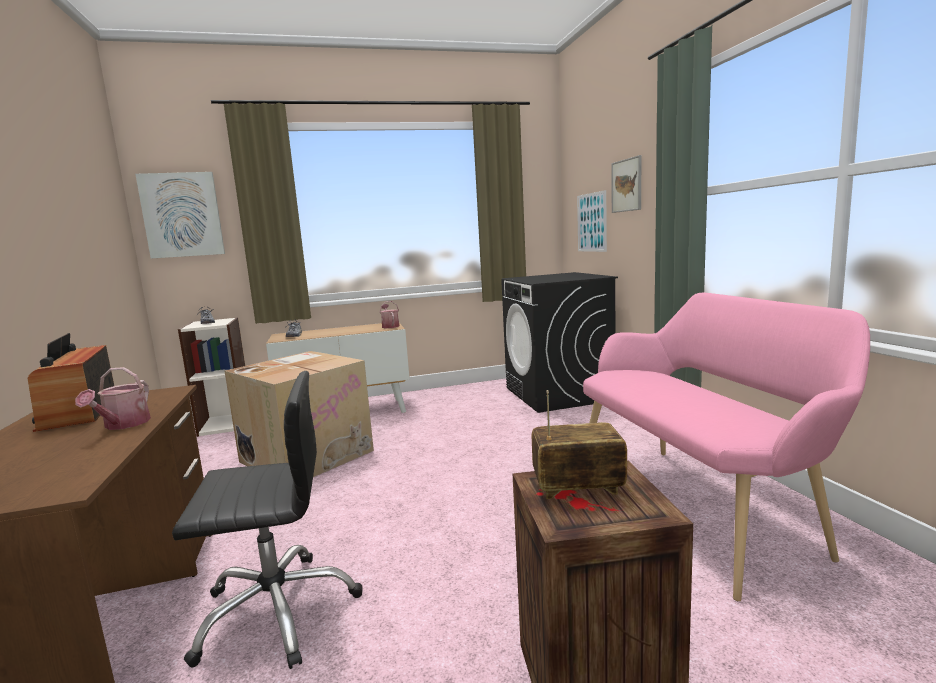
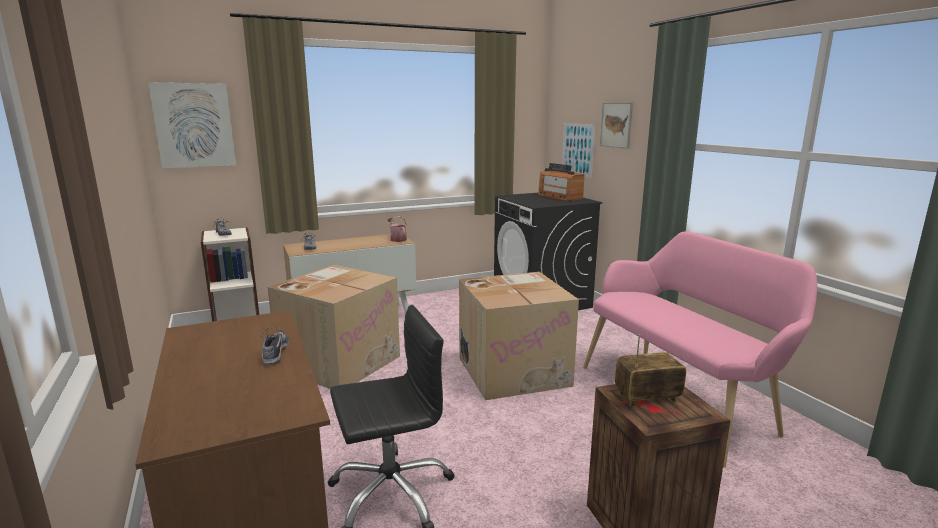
camera: 10 degrees left, 5 degrees up
(79, 411) = (213, 339): radio -> radio (559, 197)
(123, 425) = (275, 353): watering can -> shoe
(495, 467) = (514, 370): none -> cardboard box

